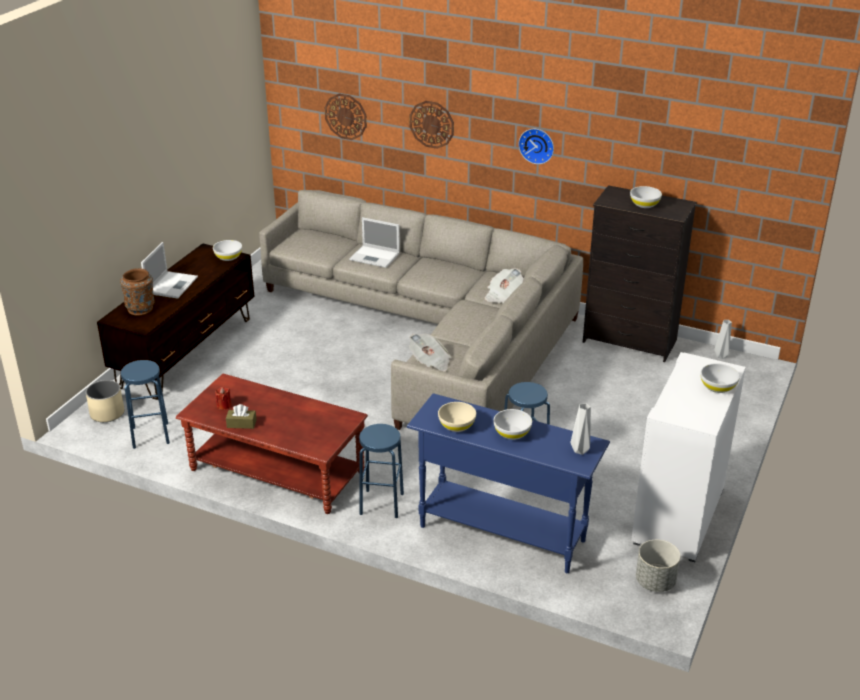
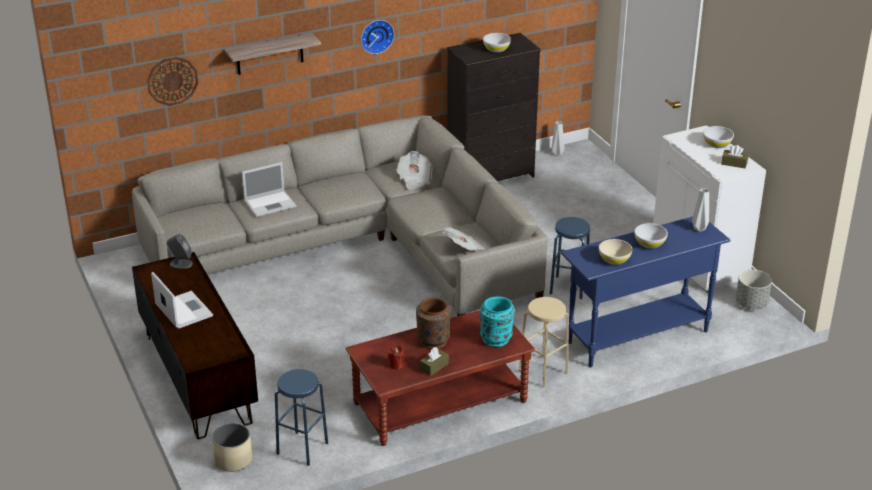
camera: 50 degrees left, 0 degrees up
(141, 308) = (200, 341): brown vase -> brown vase (433, 340)
(228, 257) = (180, 264): white bowl -> grey speaker
(317, 435) = (496, 339): none -> turquoise vase
(382, 504) = (543, 372): blue stool -> beige stool
(432, 124) = (269, 54): wall clock -> shelf
(697, 411) = (734, 163): none -> brown tissue box

